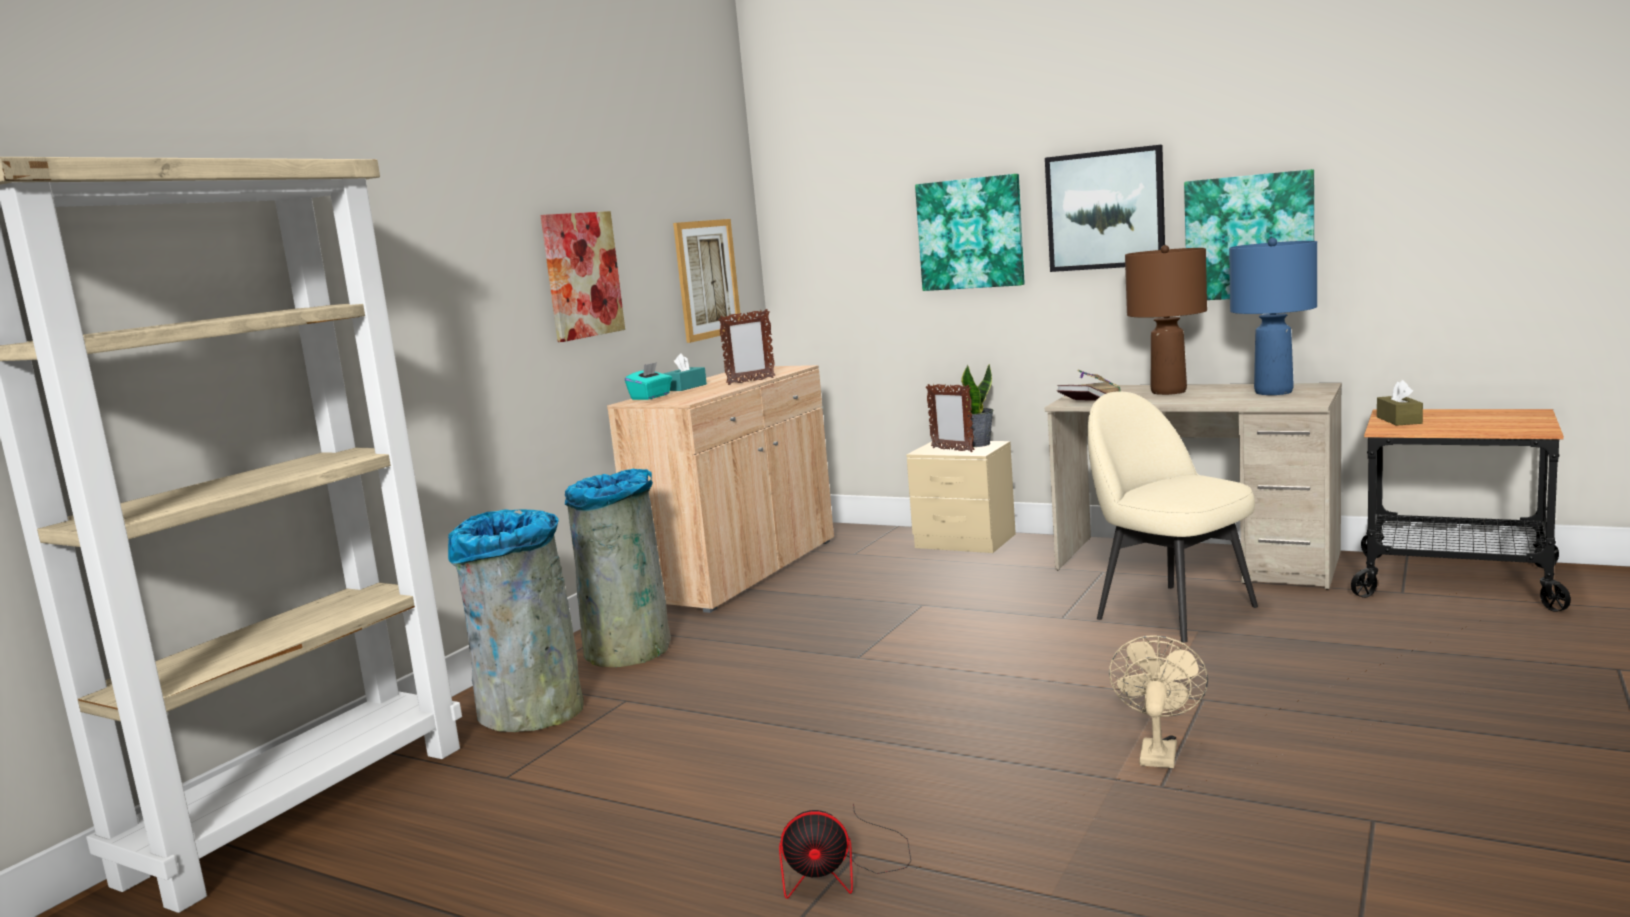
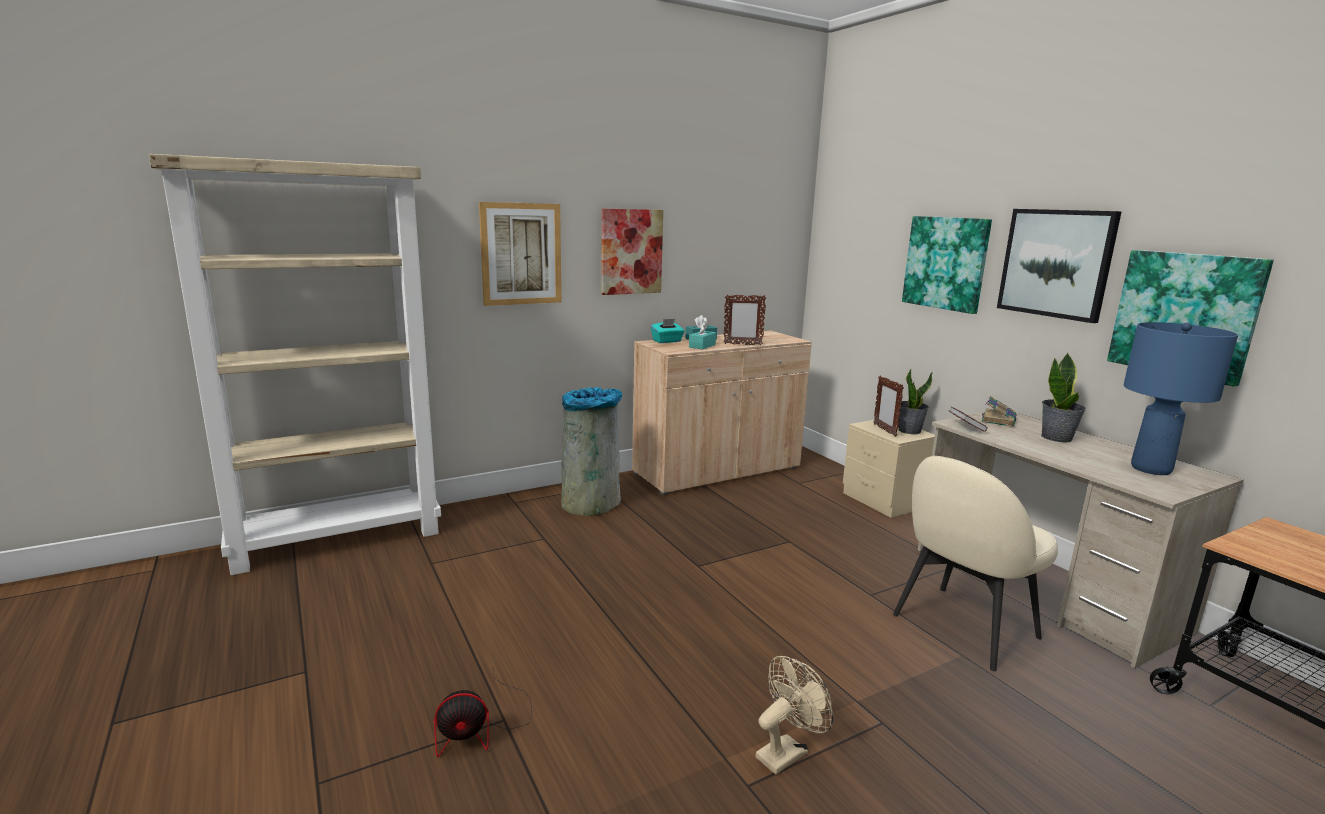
camera: 30 degrees right, 5 degrees up
(530, 711) = (495, 524): grey trash can -> none
(707, 279) = (749, 264): picture -> picture (521, 254)
(707, 391) = (702, 346): none -> turquoise tissue box
(842, 870) = (481, 727): fan -> fan turned 45 degrees counterclockwise
(1168, 392) = (1057, 438): brown table lamp -> potted plant
(1172, 611) = (962, 627): beige chair -> beige chair turned 120 degrees counterclockwise
(1399, 420) = (1270, 540): brown tissue box -> none

